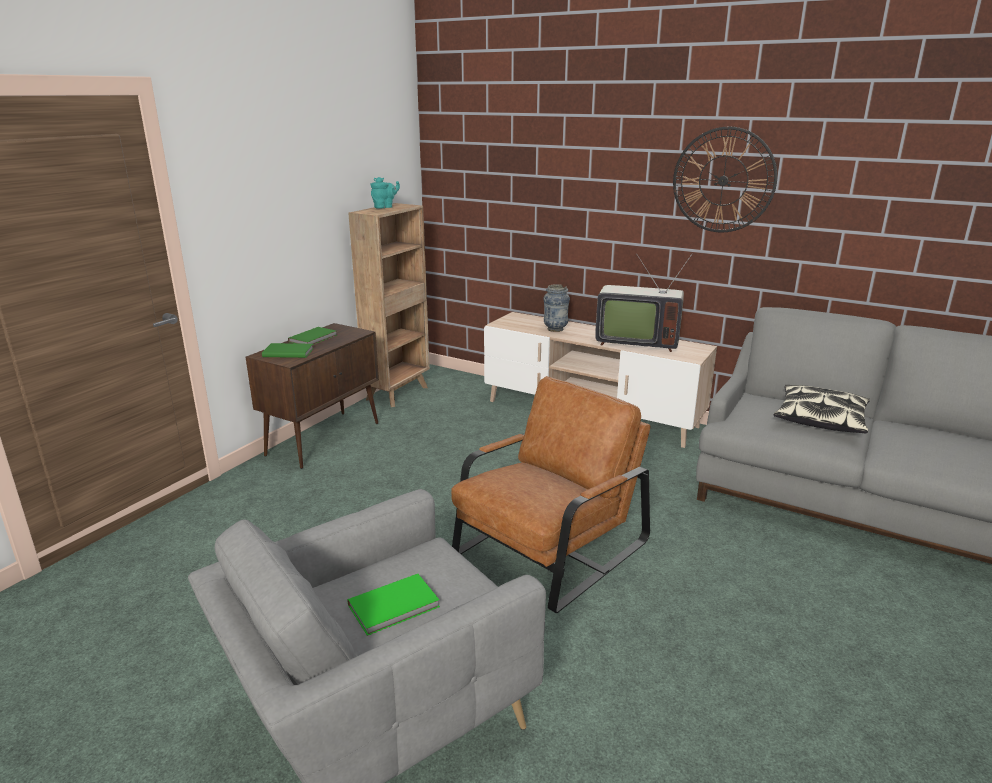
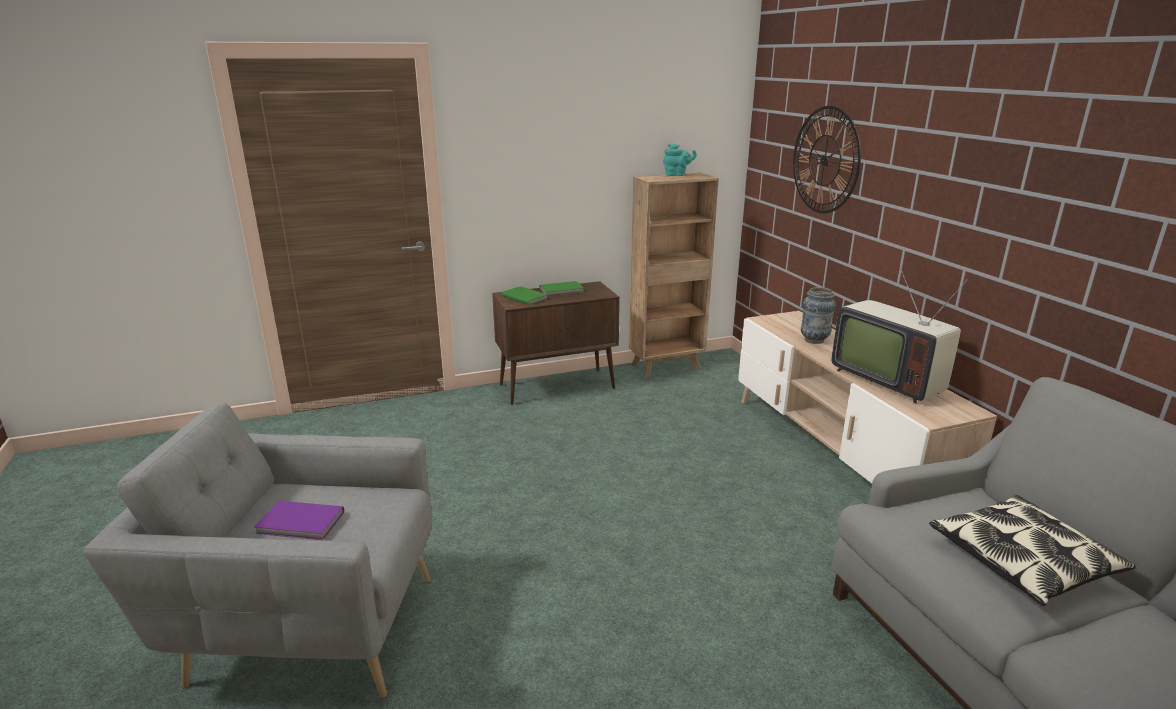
camera: 40 degrees right, 0 degrees up
(395, 607) = (301, 524): green book -> purple book
(549, 548) = (607, 562): brown armchair -> none
(723, 180) = (1038, 185): wall clock -> wall clock (825, 160)

